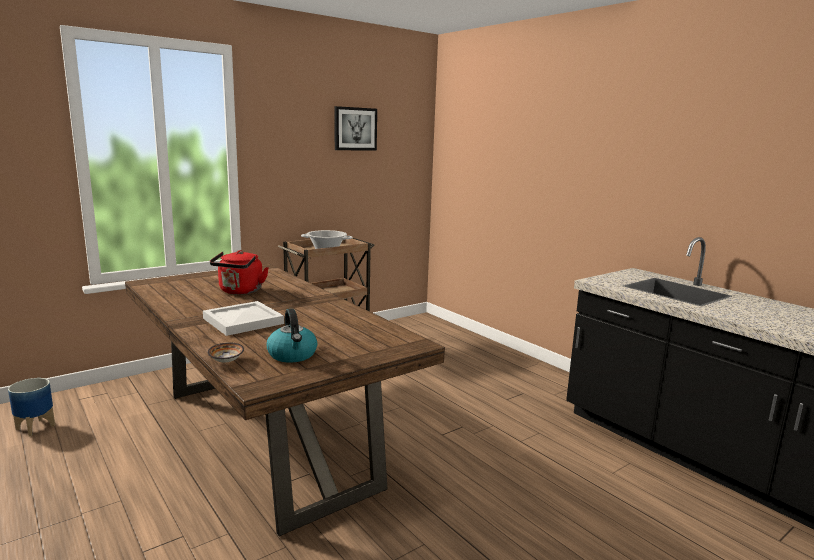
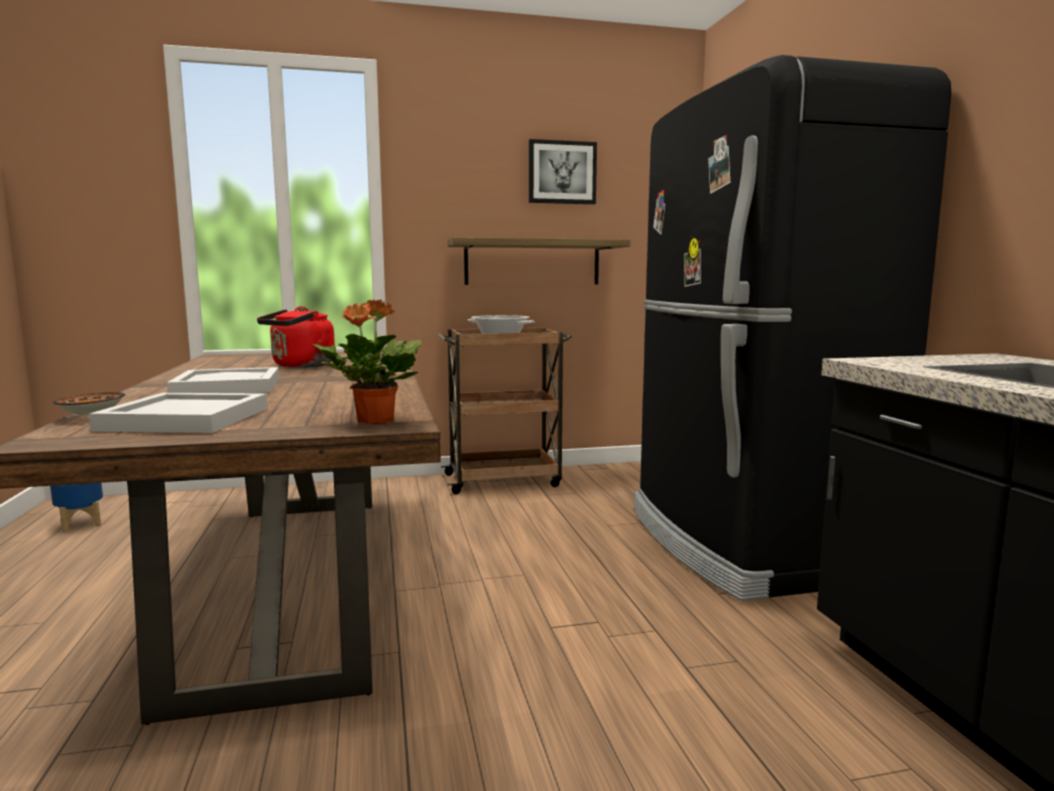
camera: 25 degrees right, 5 degrees down
(292, 355) = (189, 418): kettle -> white tray
(337, 191) = (532, 262): none -> shelf
(399, 343) = (374, 421): none -> potted plant
(499, 367) = (745, 543): none -> black fridge

